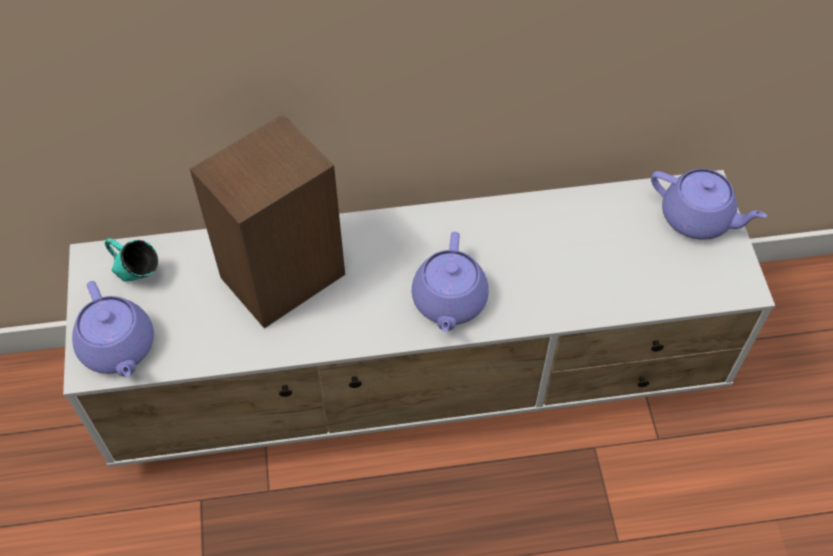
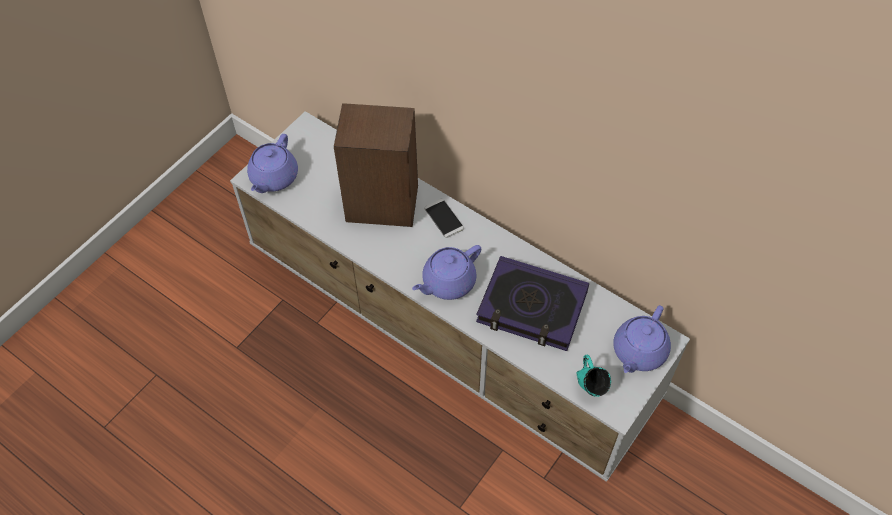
camera: 45 degrees right, 0 degrees up
(138, 276) = (317, 150): turquoise mug -> turquoise mug (589, 387)
(368, 239) = (444, 218): none -> phone
(559, 258) = (532, 308): none -> book
(698, 218) = (638, 352): purple teapot -> purple teapot turned 45 degrees clockwise

